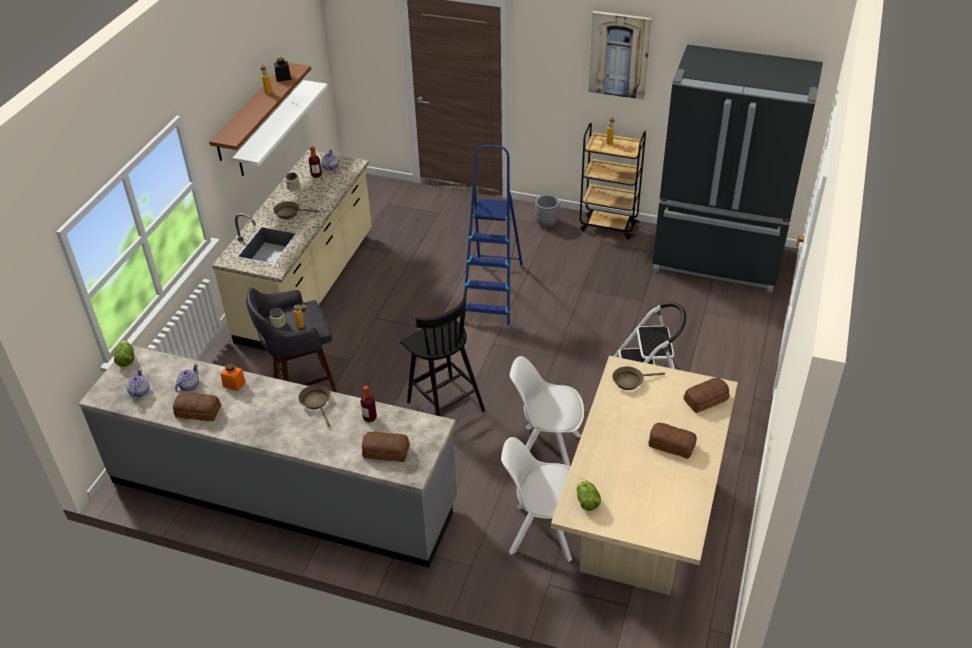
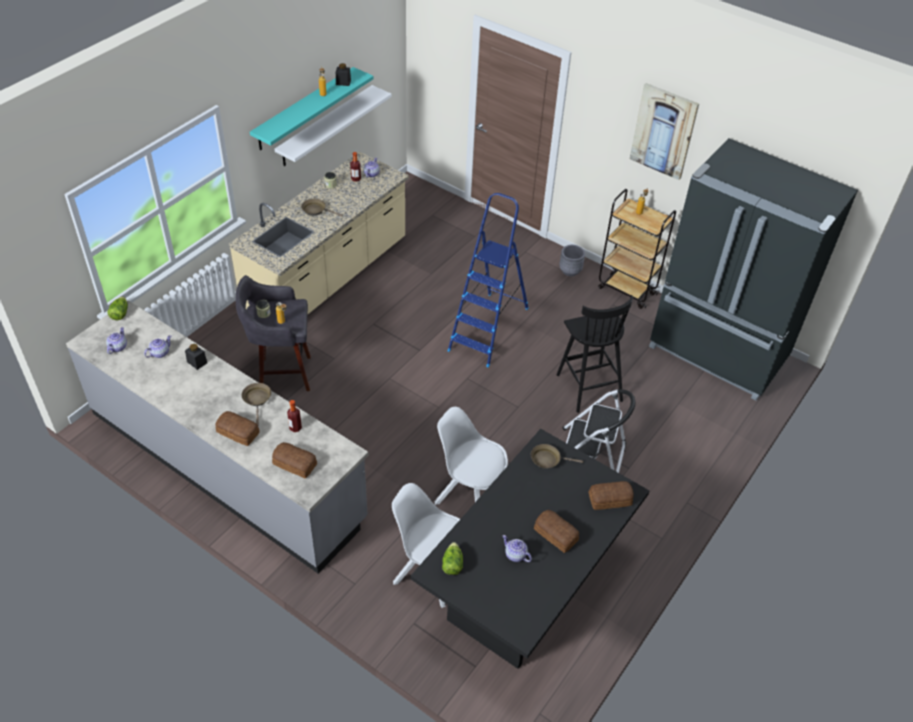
camera: 15 degrees right, 5 degrees up
(198, 412) = (156, 380): bread -> bread (238, 433)
(234, 384) = (197, 362): orange jar -> black jar
(251, 112) = (304, 109): brown shelf -> turquoise shelf
(444, 404) = (397, 424): black stool -> black stool (588, 385)
(641, 520) = (525, 589): beige dining table -> black dining table
(643, 474) = (515, 555): none -> teapot

